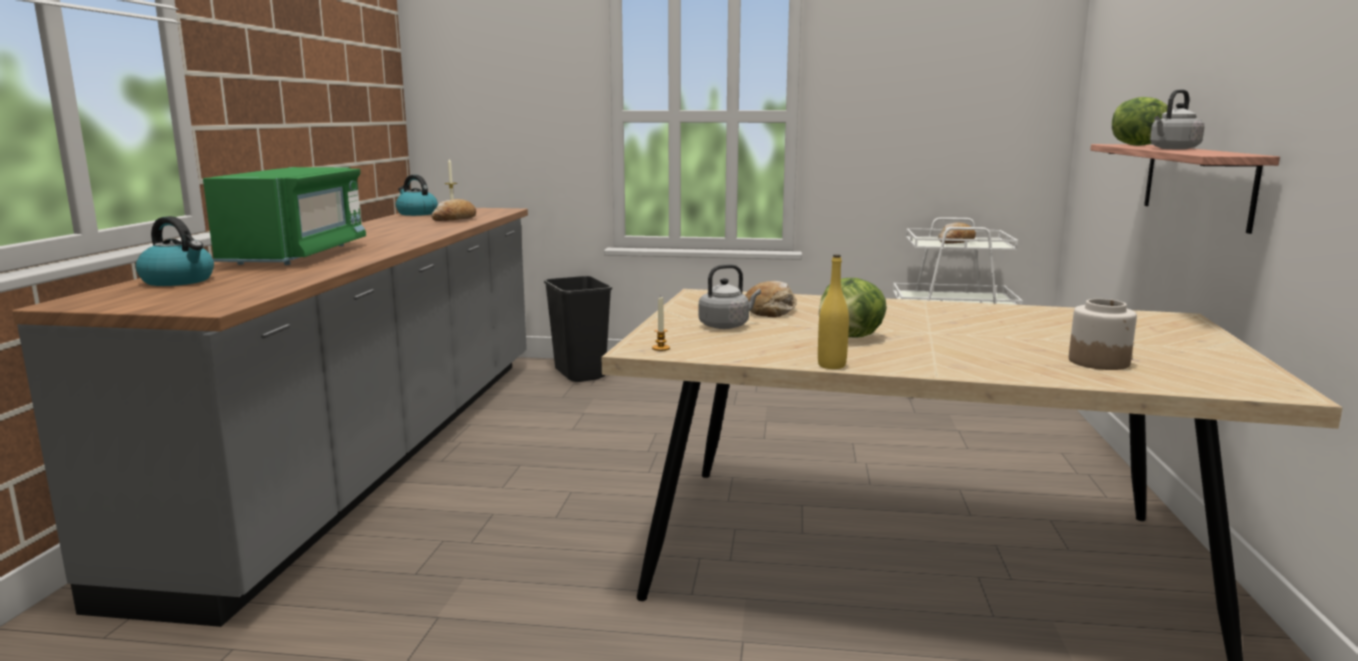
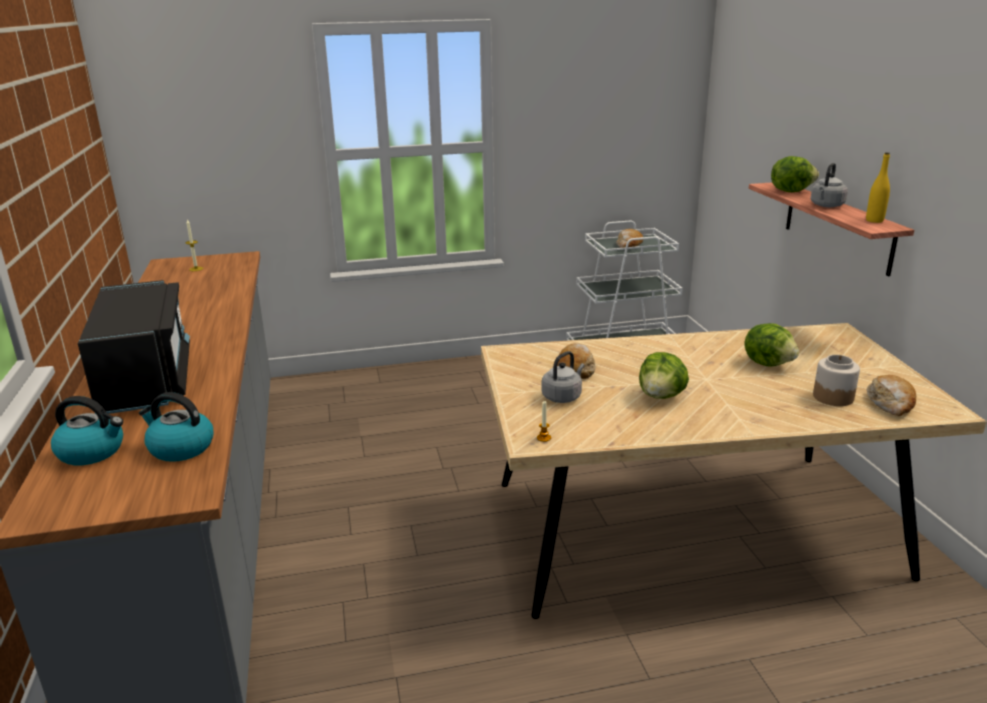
camera: 20 degrees left, 10 degrees up
(297, 255) = (146, 380): green microwave -> black microwave
(416, 213) = (162, 276): kettle -> kettle (180, 448)
(454, 220) = (217, 285): bread -> bread (890, 403)
(581, 374) = (327, 390): black trash can -> none
(831, 365) = (679, 436): yellow bottle -> yellow bottle (874, 220)
(1035, 330) = (768, 363): none -> lettuce

